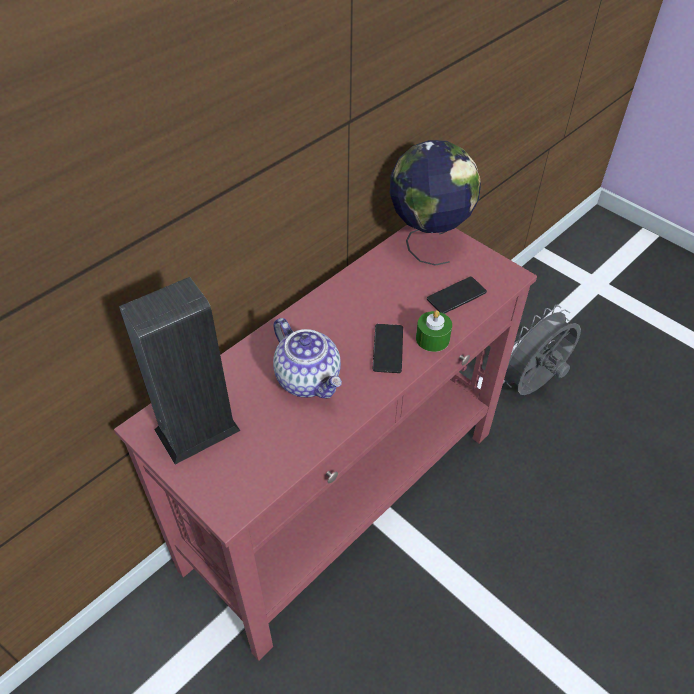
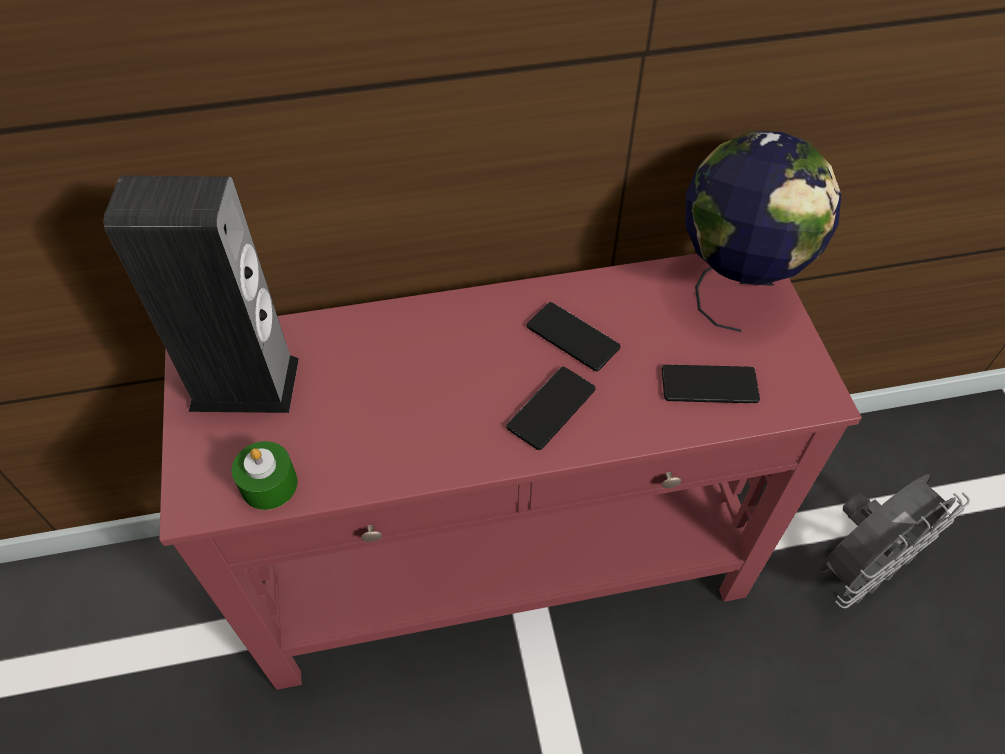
camera: 35 degrees right, 5 degrees up
(309, 379) = (419, 393): teapot -> none
(367, 307) = (572, 337): none -> phone
(432, 338) = (623, 427): green candle -> green candle (269, 484)
(532, 385) = (859, 568): grey fan -> grey fan turned 150 degrees clockwise

